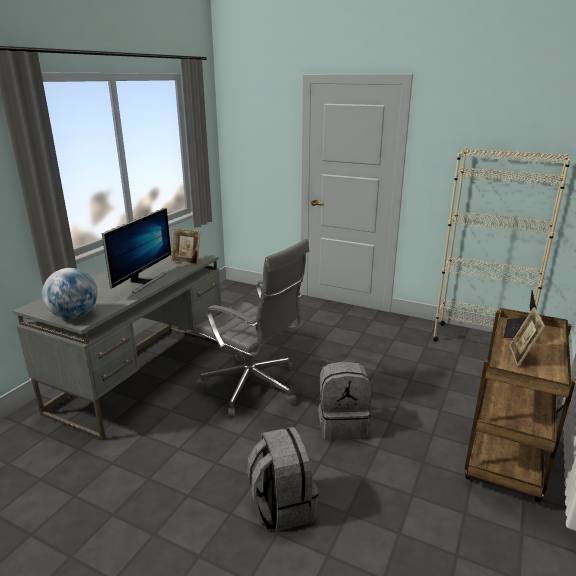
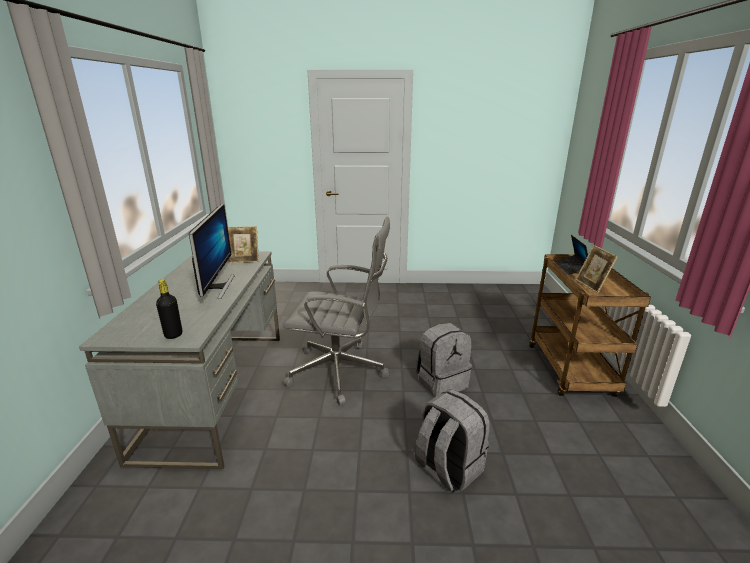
camera: 25 degrees left, 0 degrees up
(74, 316) = (173, 335): globe -> black bottle
(480, 341) = (487, 291): beige bookcase -> none

